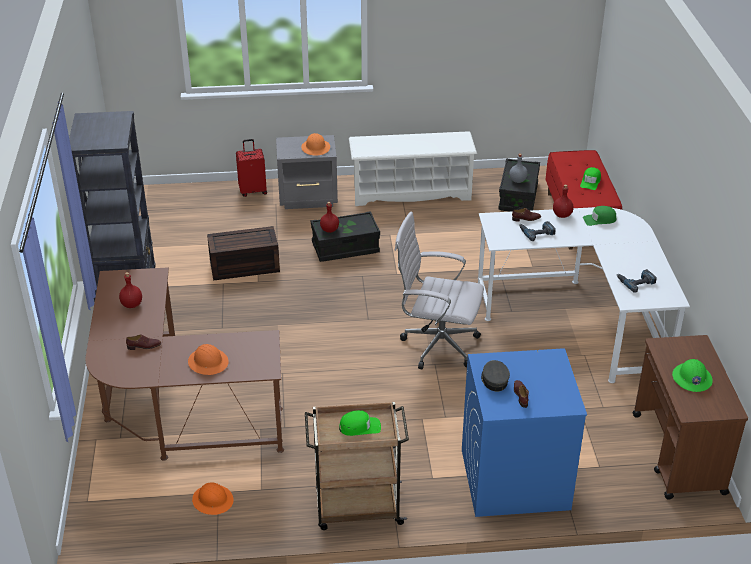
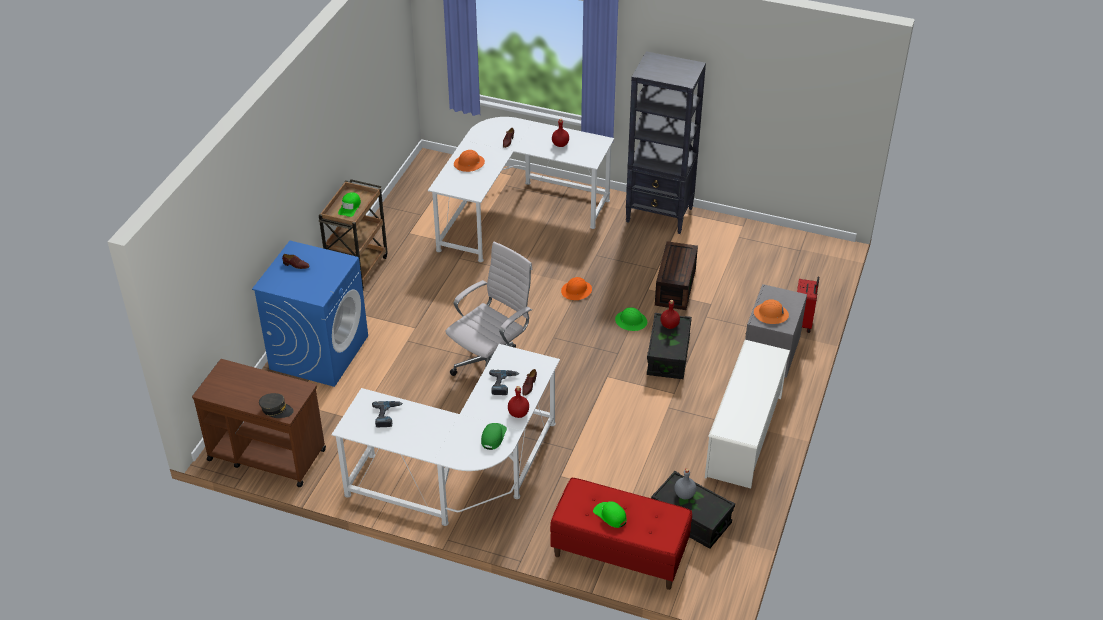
camera: 115 degrees right, 5 degrees up
(174, 410) = (515, 213): brown desk -> white desk
(213, 500) = (416, 211): orange hard hat -> orange hard hat (576, 291)
(494, 380) = (321, 259): grey cap -> grey cap (276, 409)
(691, 378) = (254, 387): green hard hat -> green hard hat (631, 321)

